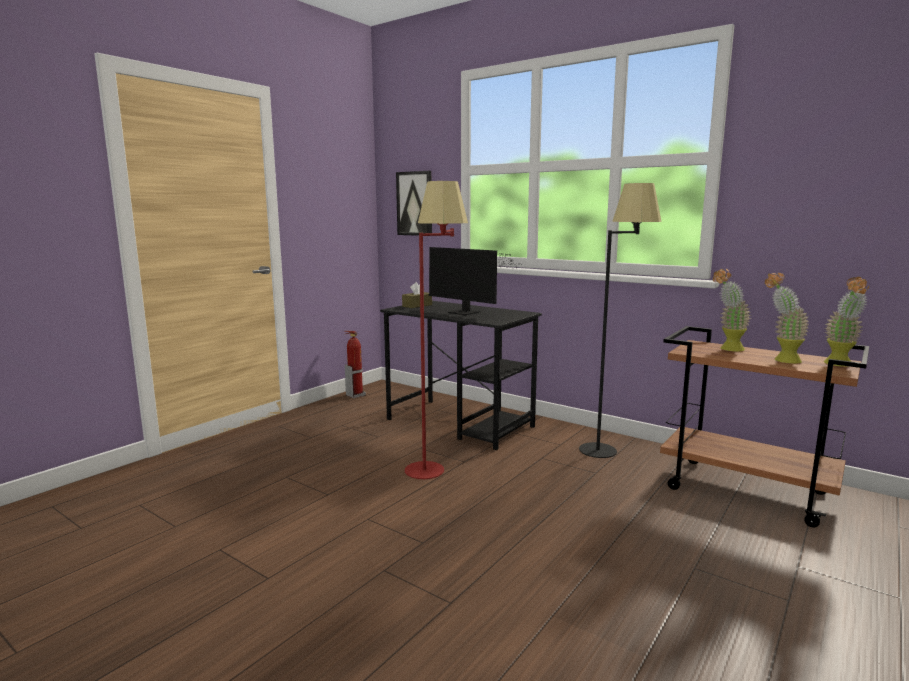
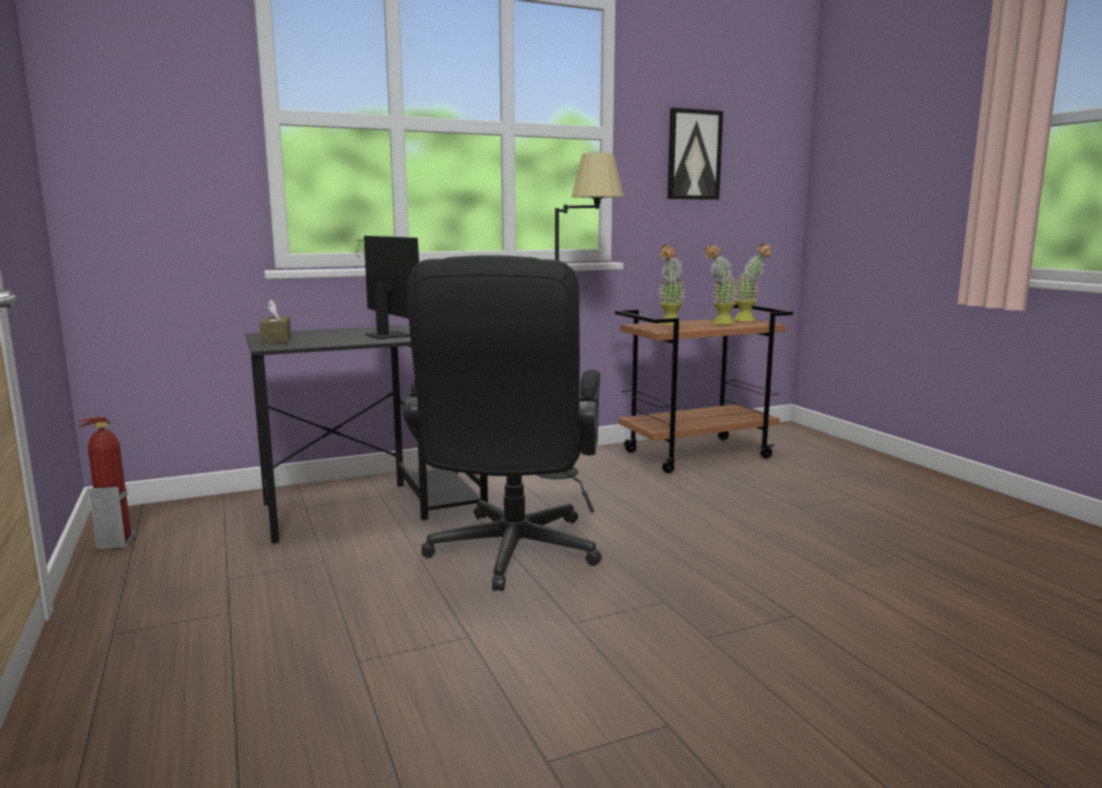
camera: 60 degrees left, 0 degrees up
(415, 203) = (156, 167): picture -> picture (693, 155)
(436, 476) = (510, 556): red floor lamp -> black office chair
(466, 313) = (387, 334): monitor -> monitor turned 105 degrees counterclockwise

